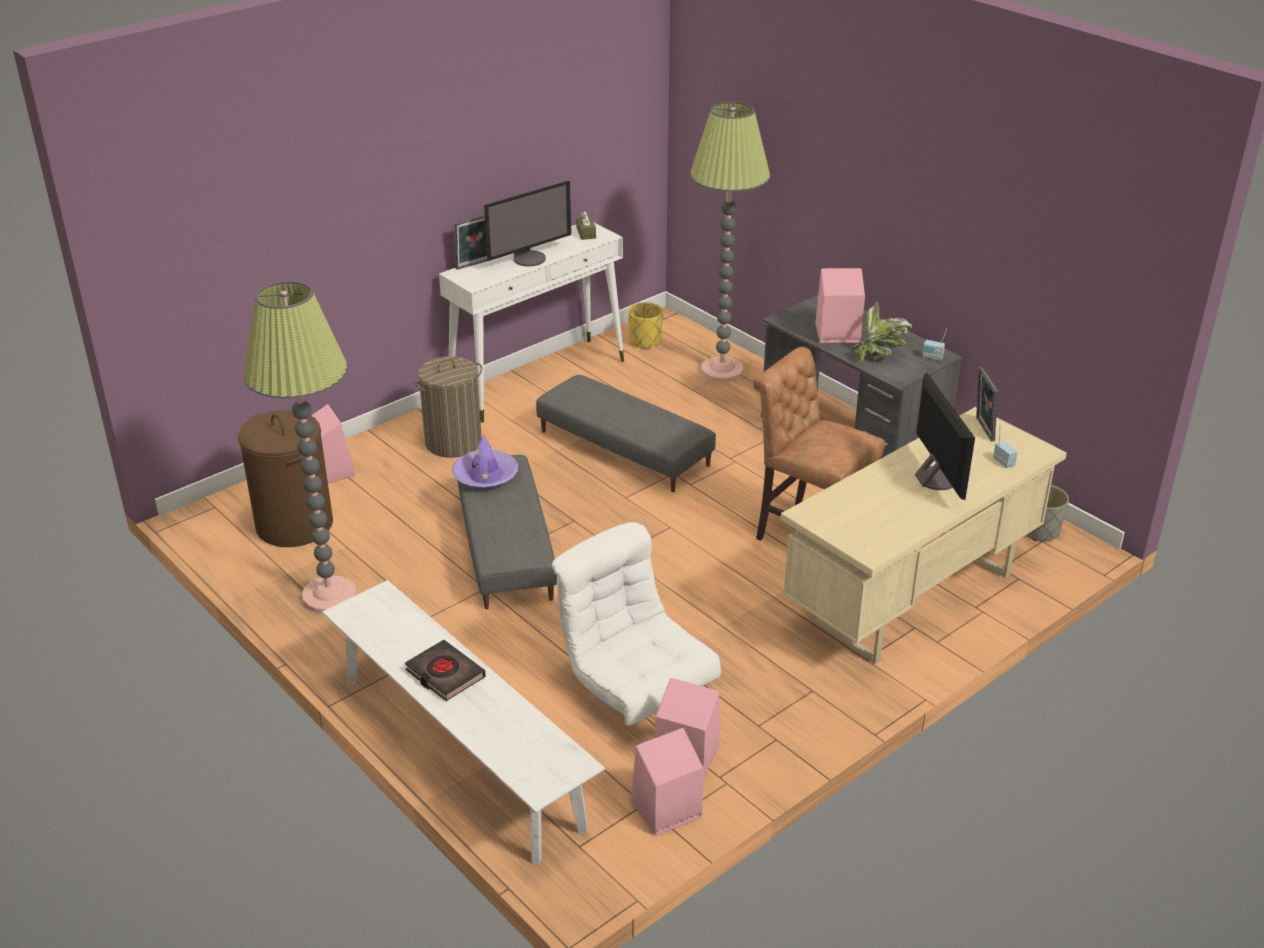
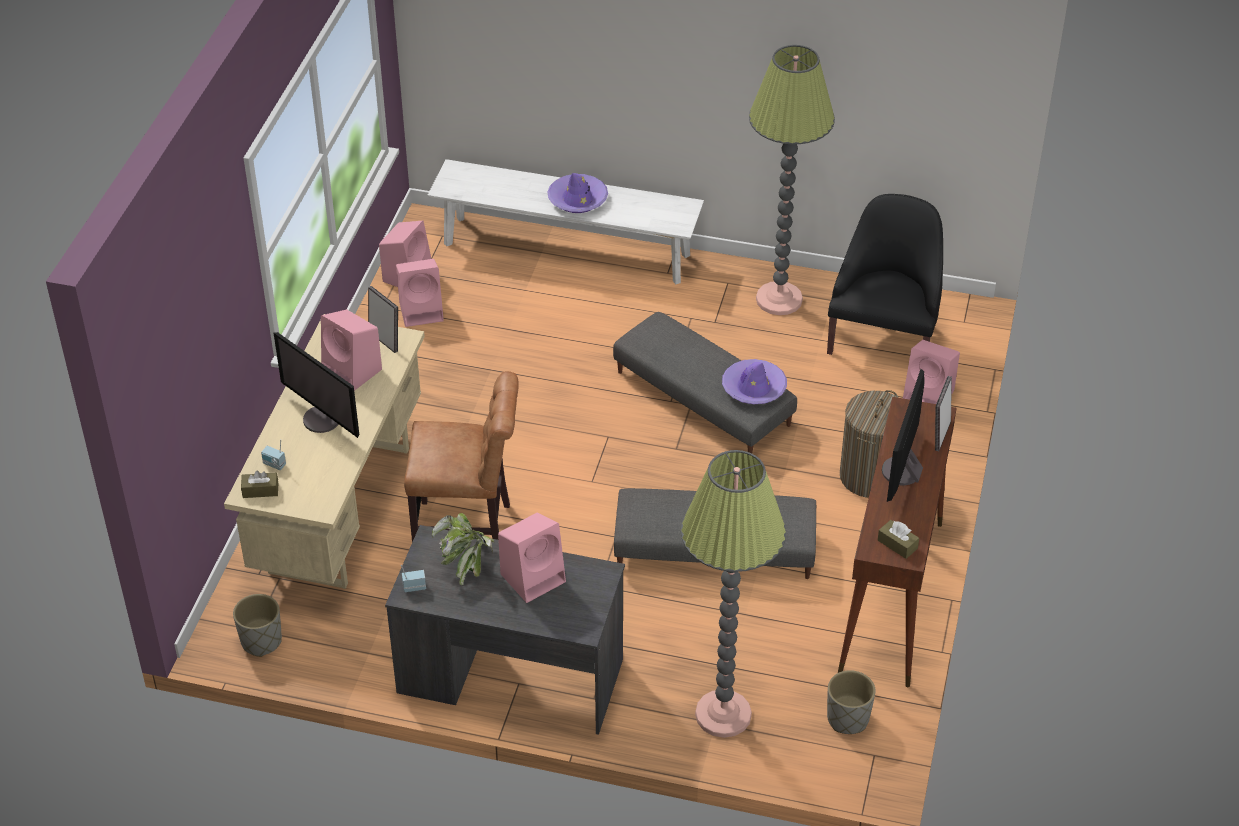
camera: 145 degrees right, 10 degrees up
(294, 525) = (884, 337): brown laundry basket -> black armchair
(445, 674) = (577, 199): black book -> purple hat
(538, 379) = (891, 597): white console table -> brown console table
(635, 684) = (497, 340): white armchair -> none
(645, 342) = (847, 718): yellow planter -> grey planter
(879, 505) = (353, 371): none -> pink speaker
(982, 429) = (311, 496): picture frame -> picture frame (385, 340)
(1027, 449) = (260, 490): none -> brown tissue box

